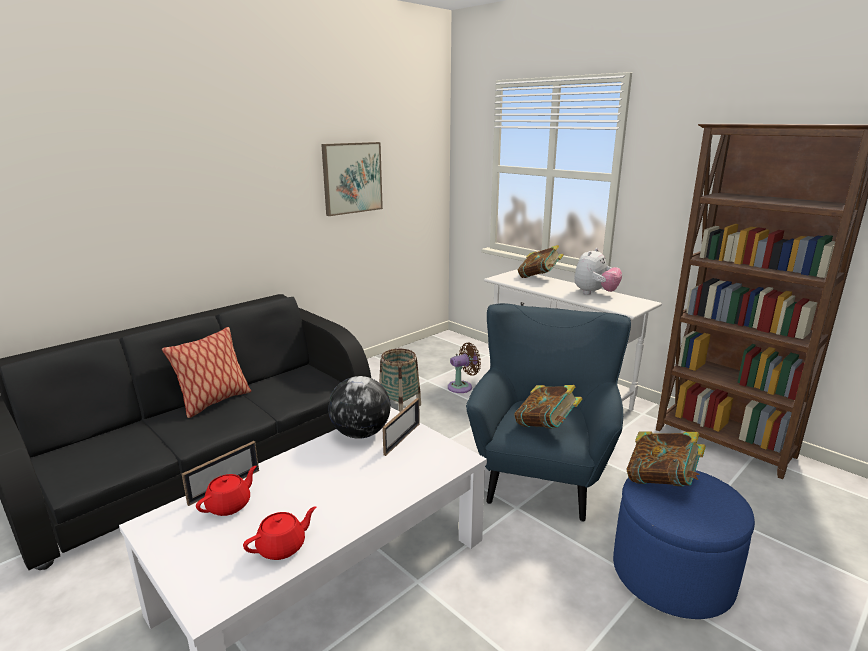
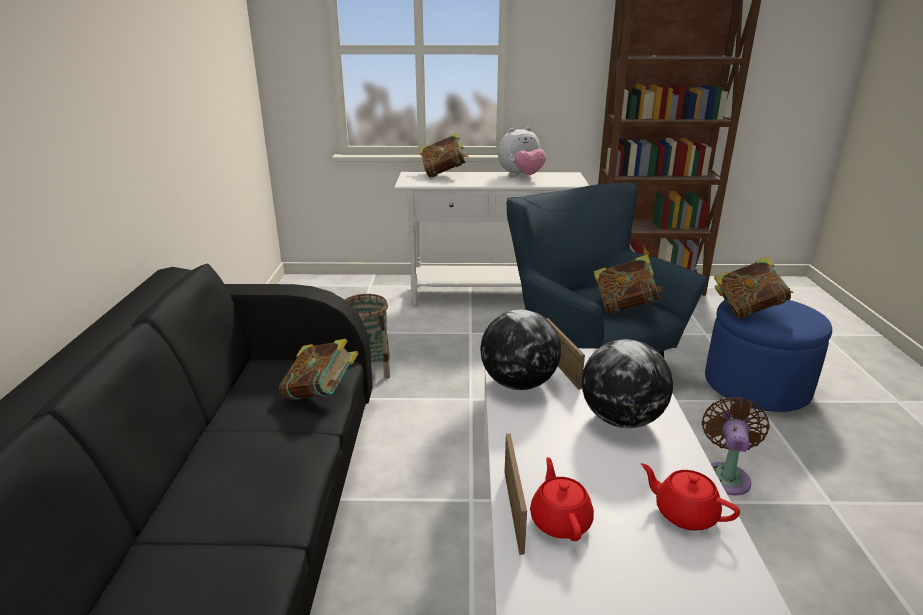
camera: 45 degrees left, 5 degrees up
(214, 402) = (208, 459): pillow -> none
(282, 547) = (684, 513): red teapot -> red teapot turned 60 degrees counterclockwise
(303, 397) = (321, 394): none -> book
(352, 178) = (187, 69): picture -> none
(366, 484) = (622, 420): none -> globe
(462, 387) = (399, 323): brown fan -> brown fan (726, 475)
(594, 293) = (521, 176): plush toy -> plush toy turned 75 degrees clockwise

